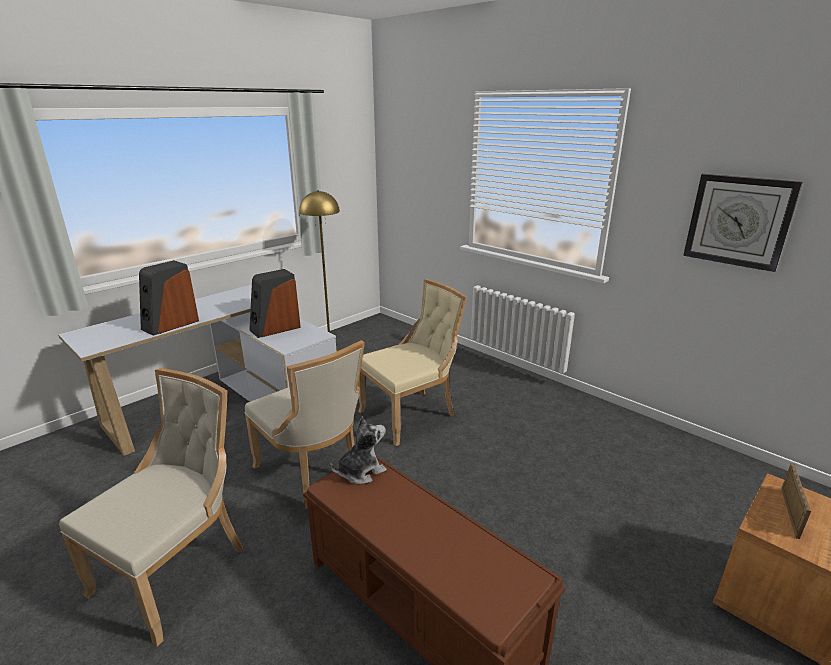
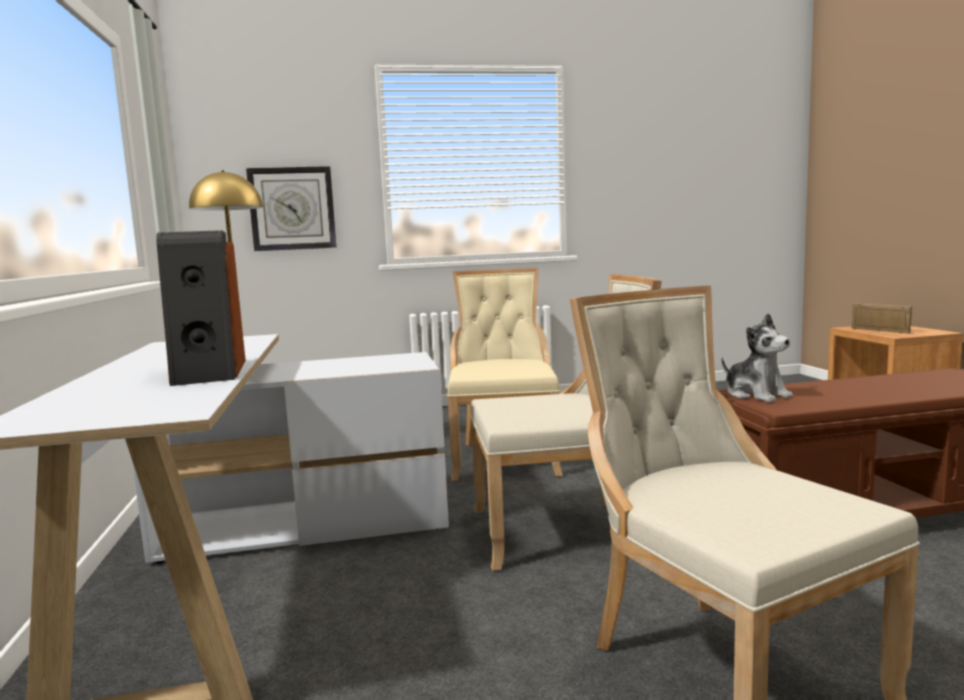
camera: 55 degrees left, 15 degrees down
(275, 328) = (329, 368): speaker -> none
(361, 471) = (756, 395): plush toy -> plush toy turned 150 degrees clockwise
(738, 221) = (672, 176): wall clock -> wall clock (292, 209)

